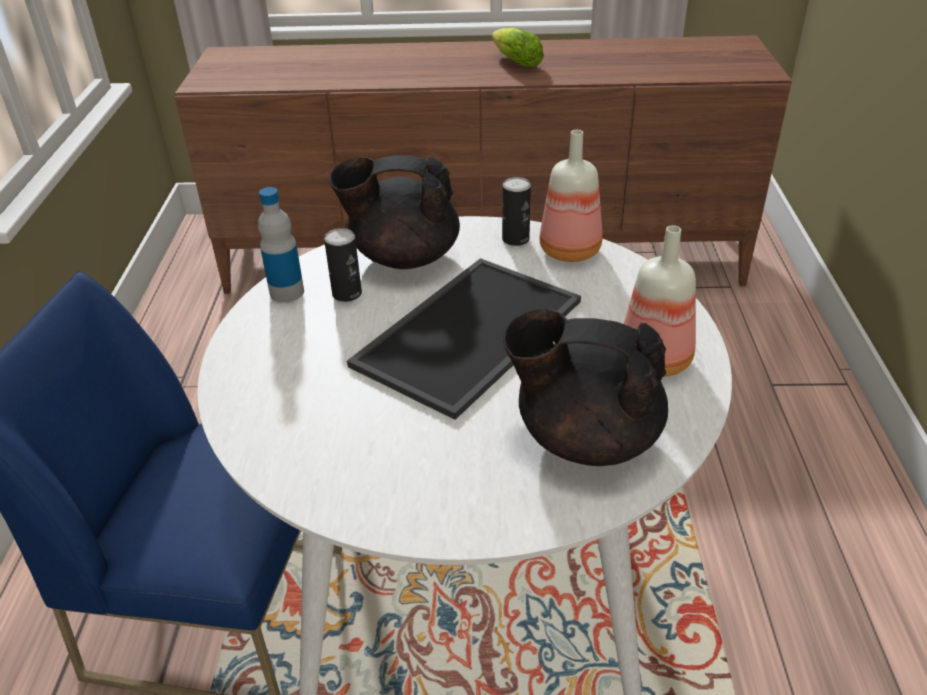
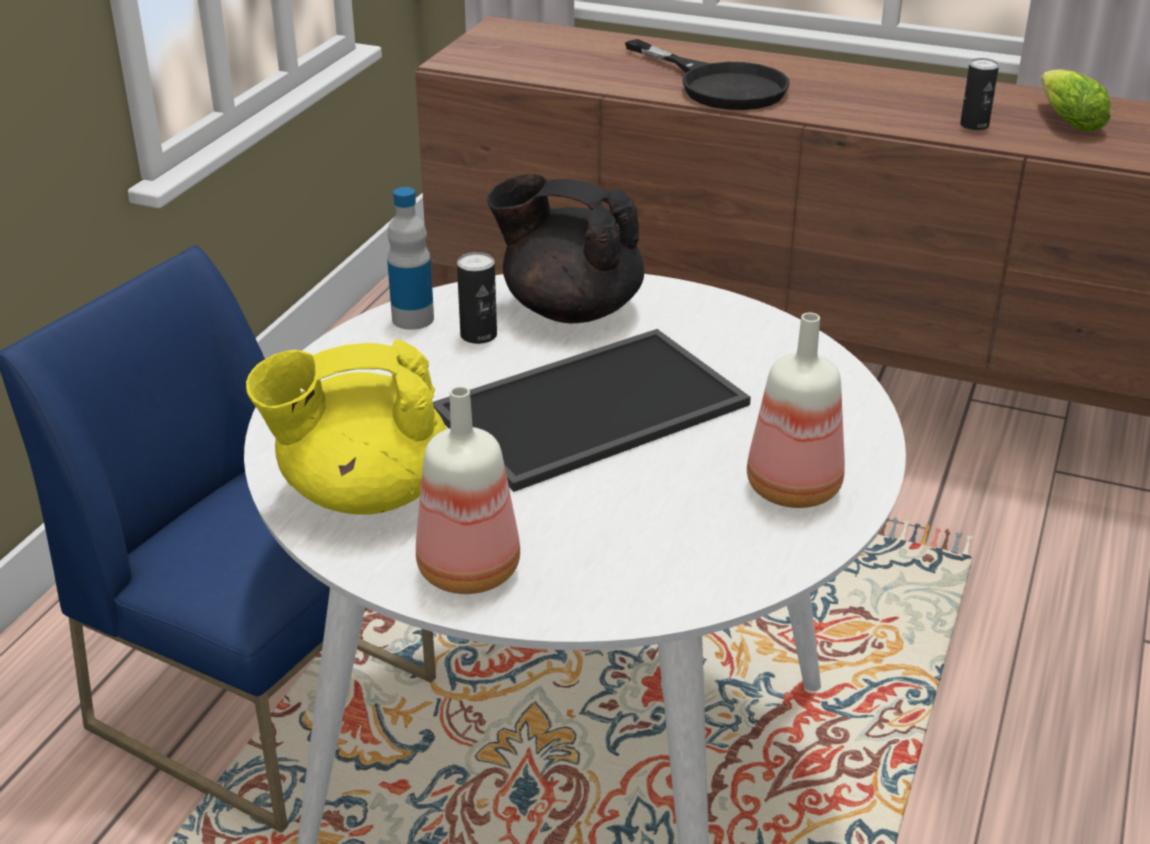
camera: 20 degrees right, 5 degrees down
(334, 455) = (362, 493): none -> yellow teapot
(405, 70) = (719, 85): none -> black frying pan
(514, 62) = (875, 98): lettuce -> lettuce (1066, 120)
(515, 239) = (720, 318): can -> can (974, 125)
(572, 251) = (782, 346): bottle -> bottle (472, 572)
(585, 436) = (649, 545): black teapot -> none

